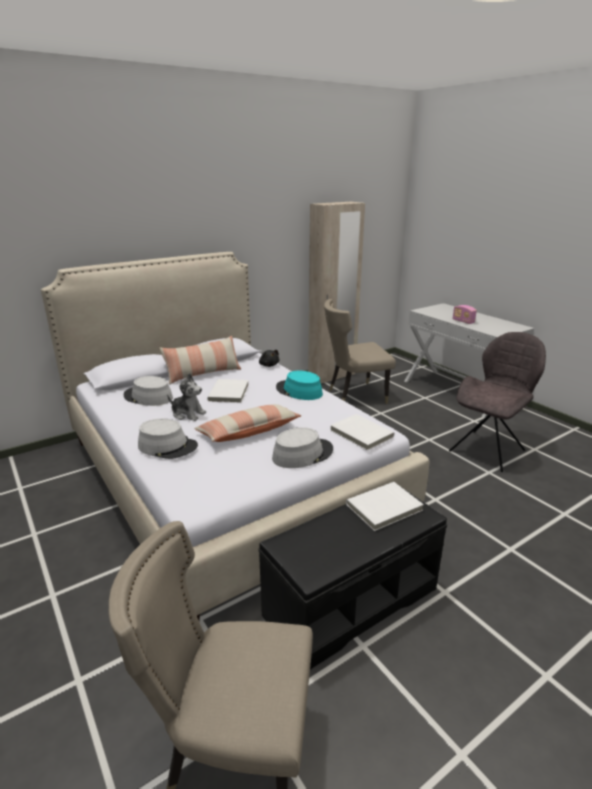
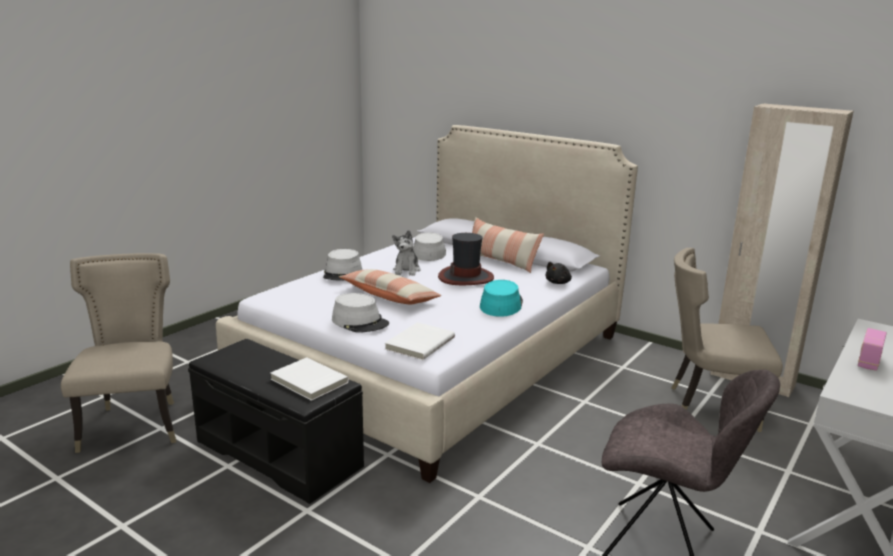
camera: 70 degrees right, 5 degrees down
(230, 392) = (466, 277): white book -> hat
(354, 395) = (709, 405): beige chair -> beige chair turned 45 degrees counterclockwise

